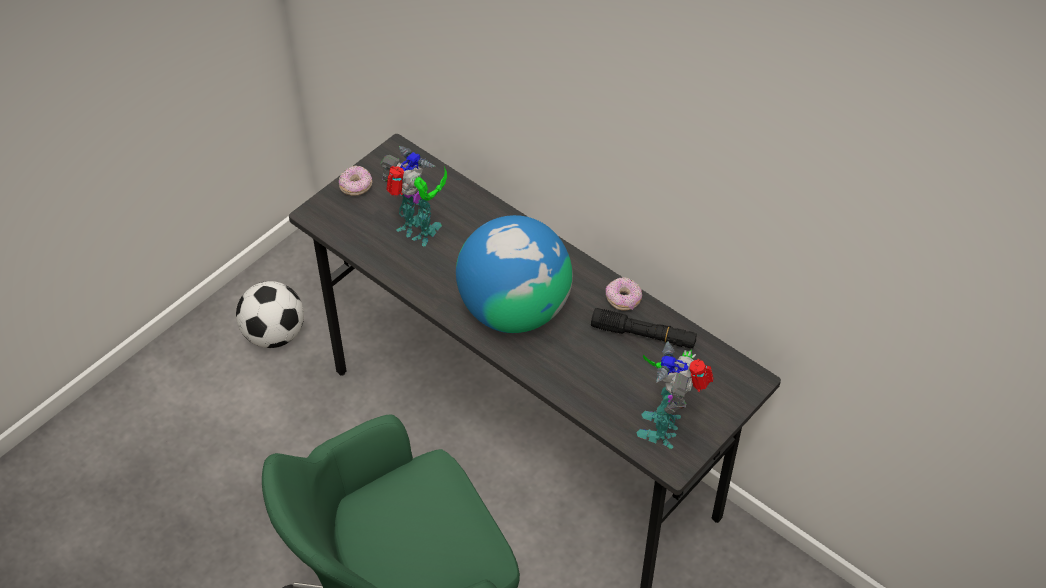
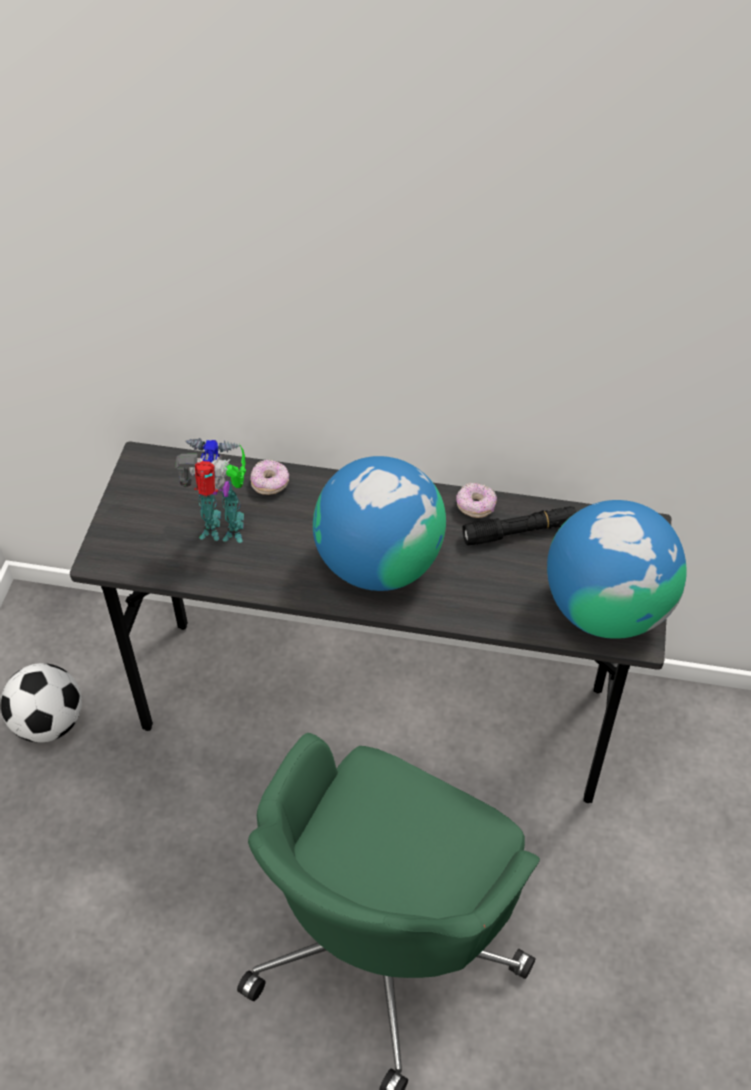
camera: 30 degrees left, 0 degrees up
(356, 187) = (124, 513): donut -> donut (270, 483)
(665, 427) = (606, 609): toy robot -> globe

